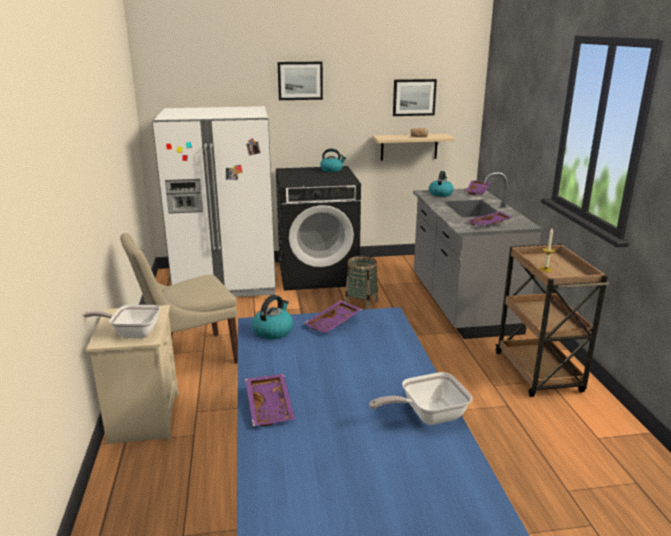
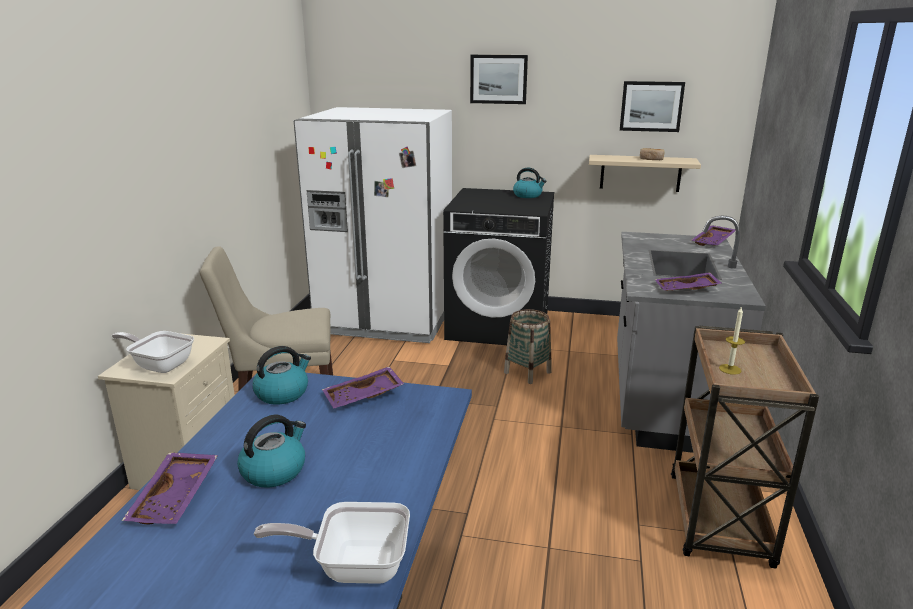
camera: 20 degrees right, 0 degrees up
(440, 194) = (655, 239): kettle -> kettle (274, 470)

